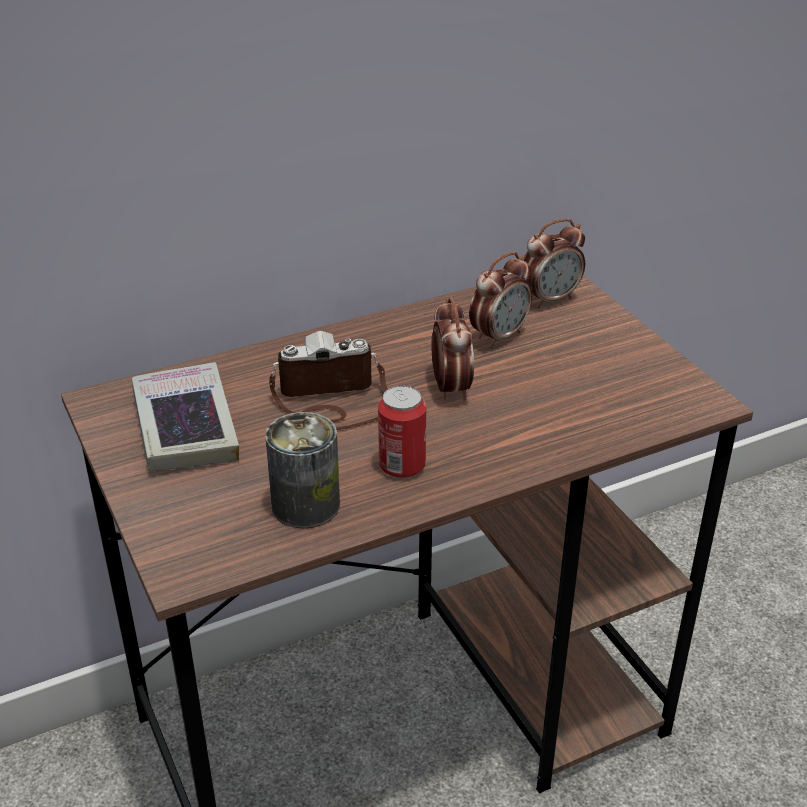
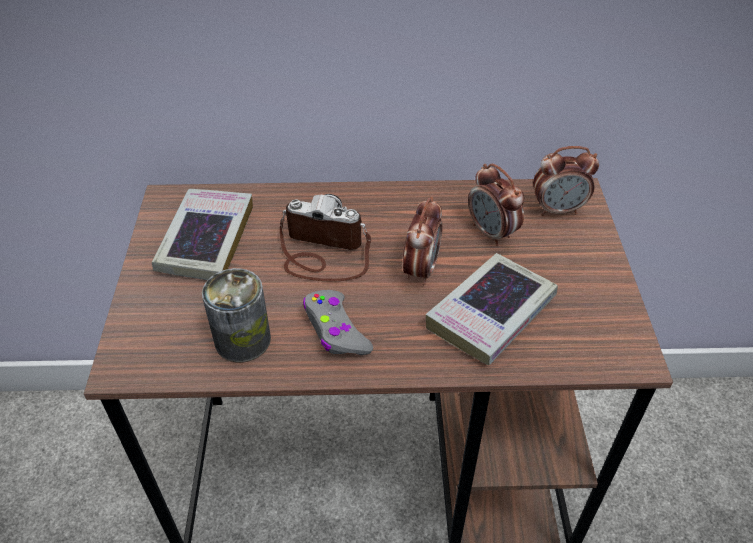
camera: 25 degrees right, 10 degrees up
(402, 466) = (336, 330): can -> grey game controller
(499, 336) = (492, 233): alarm clock -> alarm clock turned 75 degrees clockwise
(550, 406) = (491, 314): none -> book

